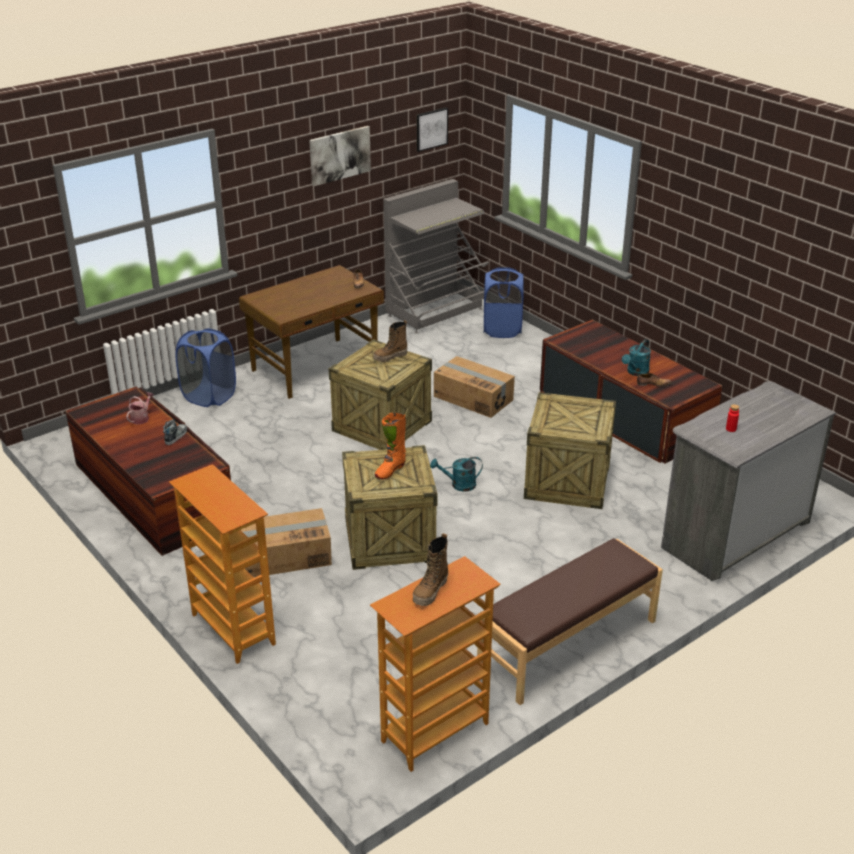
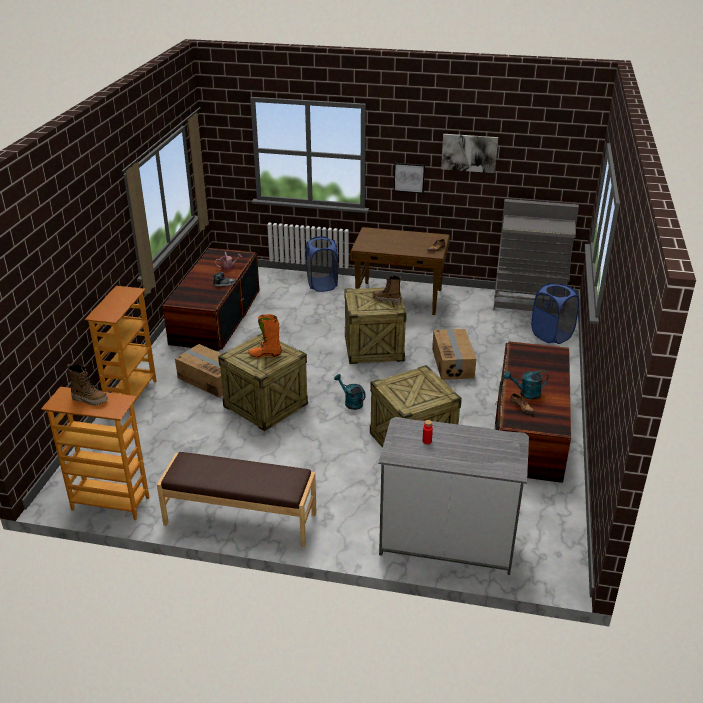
camera: 50 degrees right, 0 degrees up
(431, 129) = (562, 157): picture -> picture (409, 177)
(431, 591) = (90, 399): boot -> boot turned 150 degrees counterclockwise

